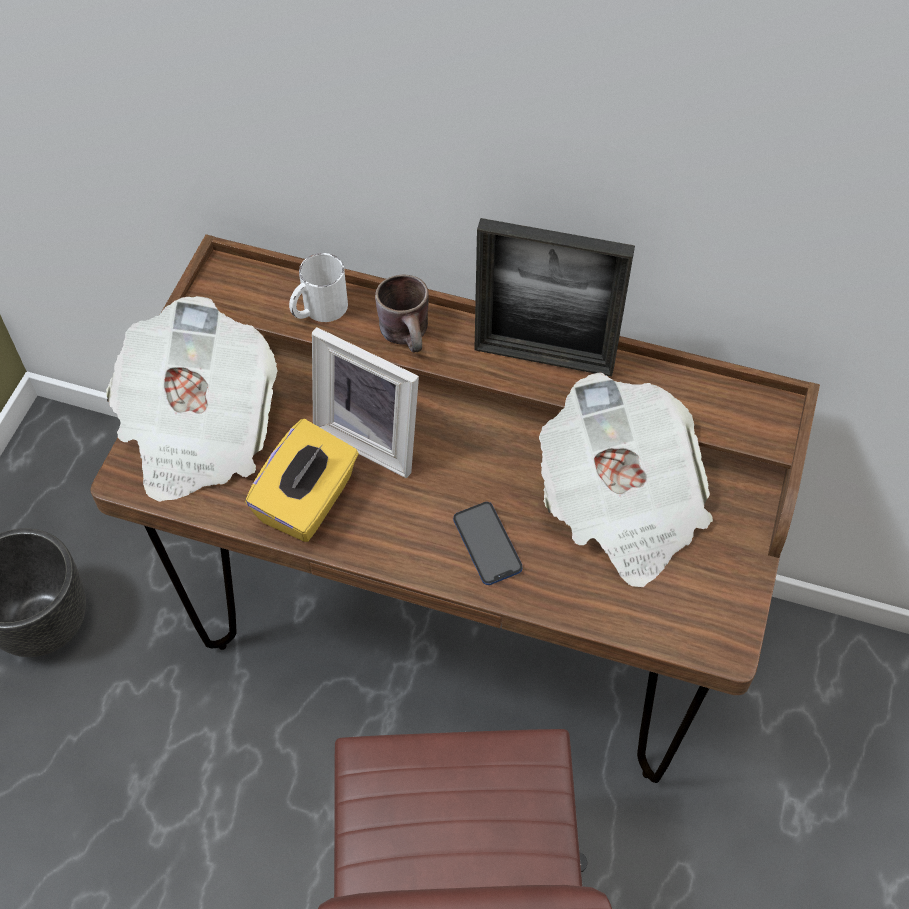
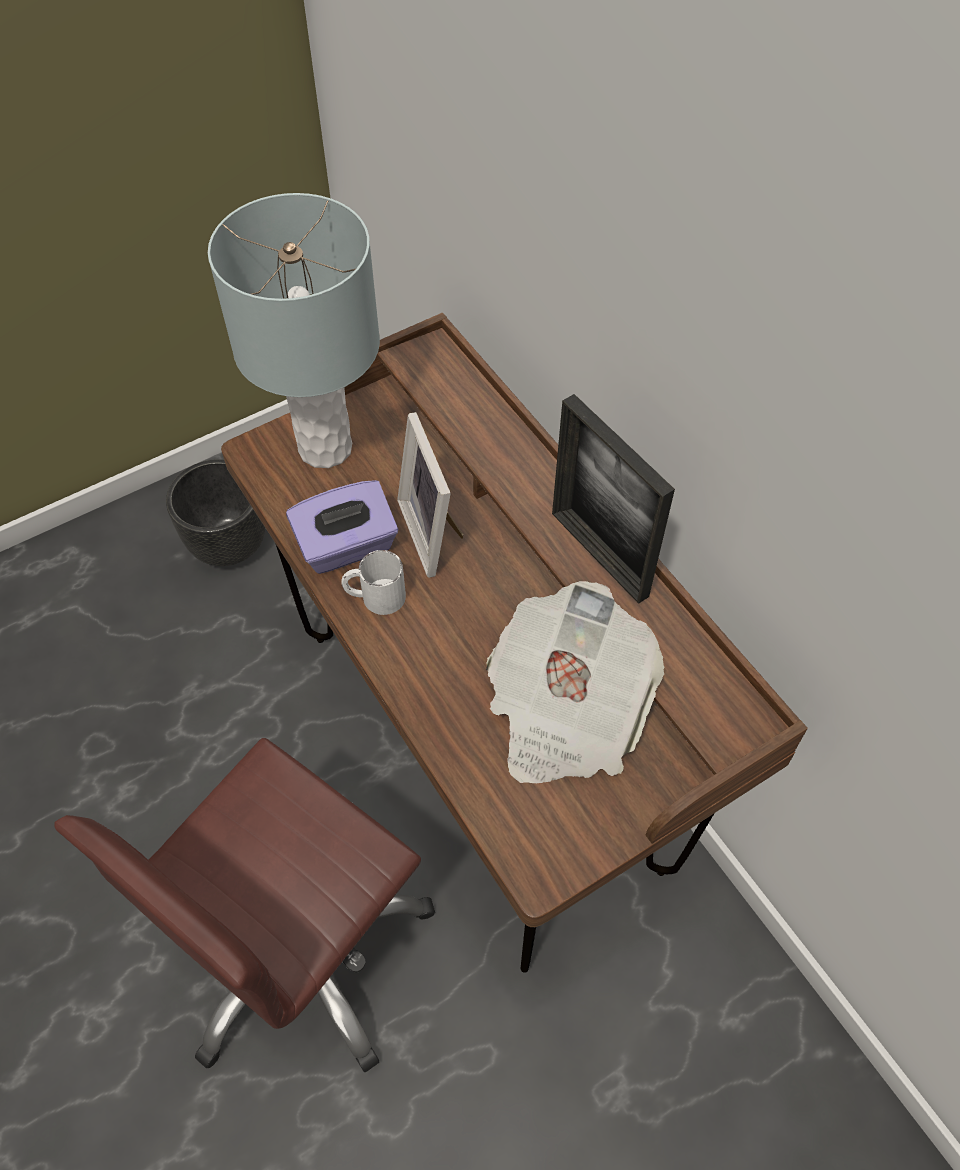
camera: 40 degrees right, 0 degrees up
(197, 429) = (325, 448): newspaper -> grey table lamp
(308, 501) = (347, 547): yellow tissue box -> purple tissue box
(318, 310) = (468, 413): white mug -> white mug (375, 596)
(411, 334) = (516, 472): brown mug -> none
(487, 544) = (437, 665): phone -> none

